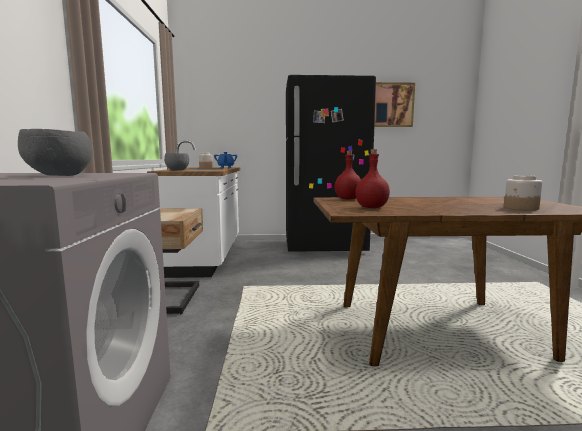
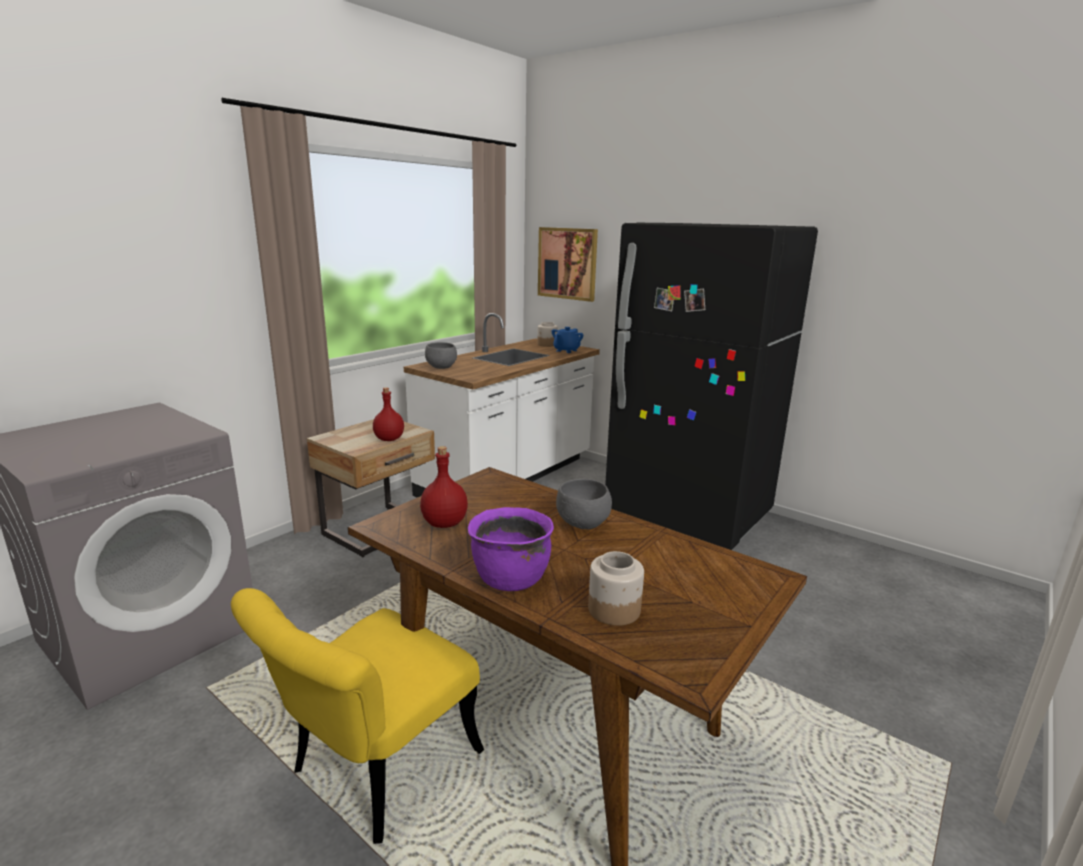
camera: 40 degrees right, 10 degrees up
(61, 175) = (129, 438): grey bowl -> grey bowl (584, 525)
(347, 199) = (503, 487): red bottle -> red bottle (388, 439)
(392, 105) = (894, 262): picture -> picture (567, 263)
(412, 398) = (372, 773): none -> yellow chair
(464, 210) = (510, 578): none -> purple cooking pot

